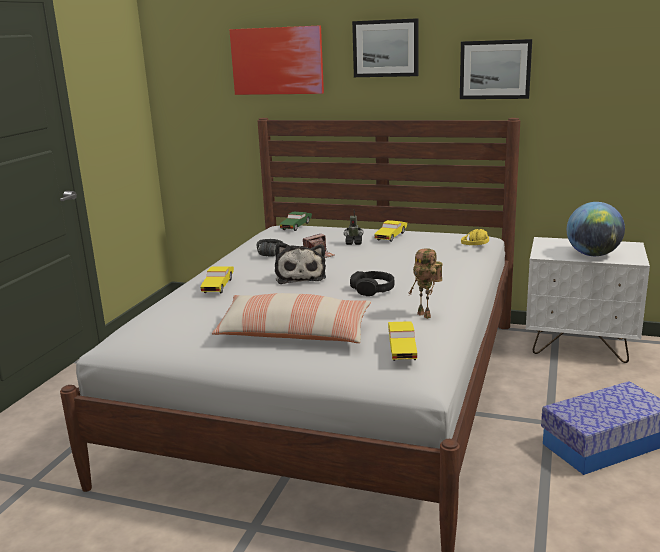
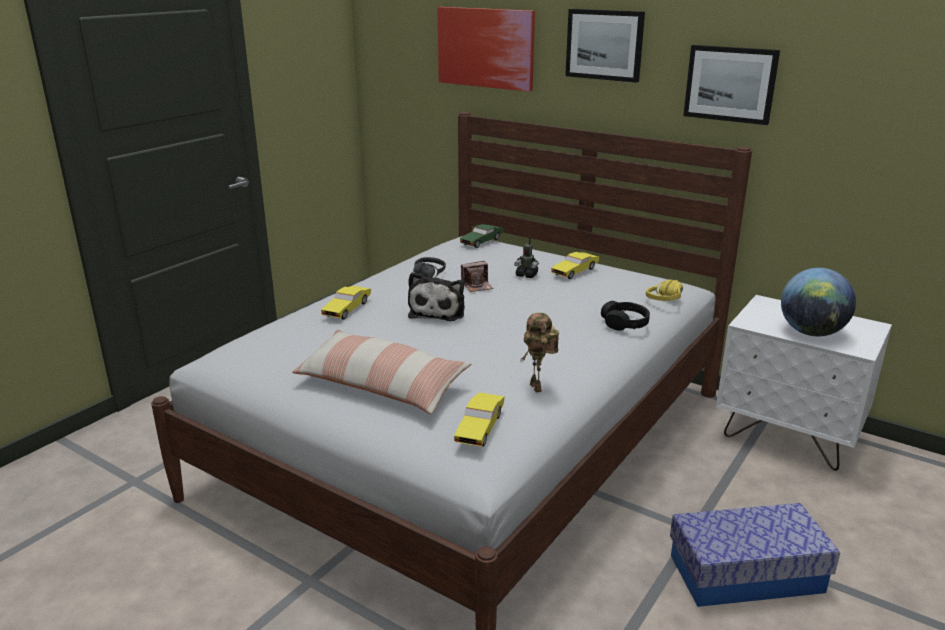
camera: 15 degrees right, 5 degrees up
(373, 289) = (503, 342): black headphones -> black headphones (625, 323)

